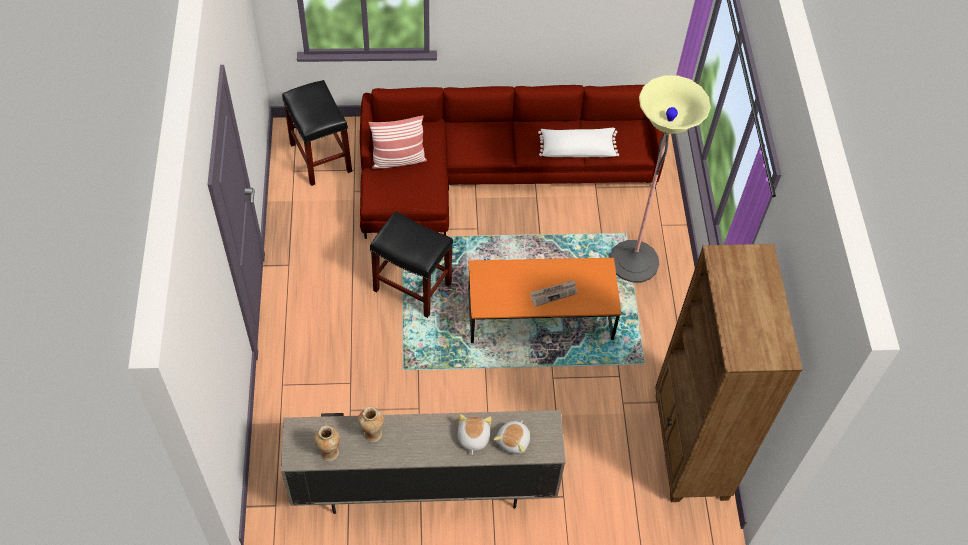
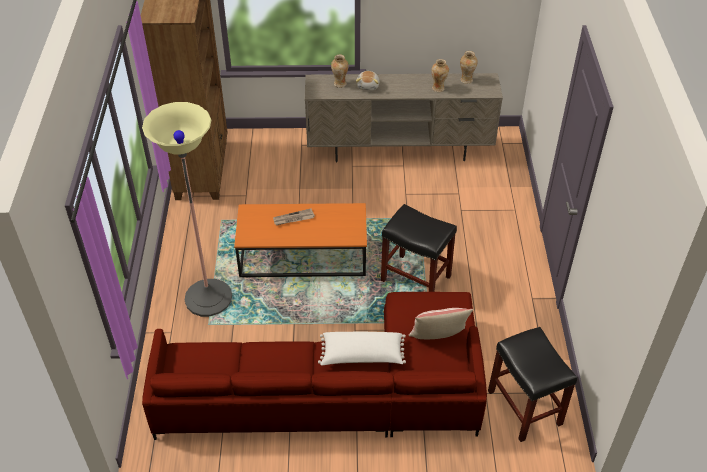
camera: 175 degrees left, 10 degrees down
(513, 441) = (339, 84): plush toy -> vase
(577, 148) = (246, 354): white pillow -> white pillow (362, 356)

